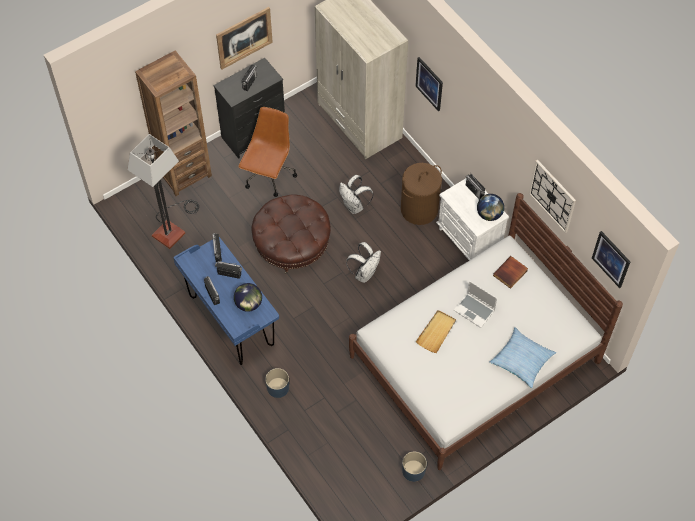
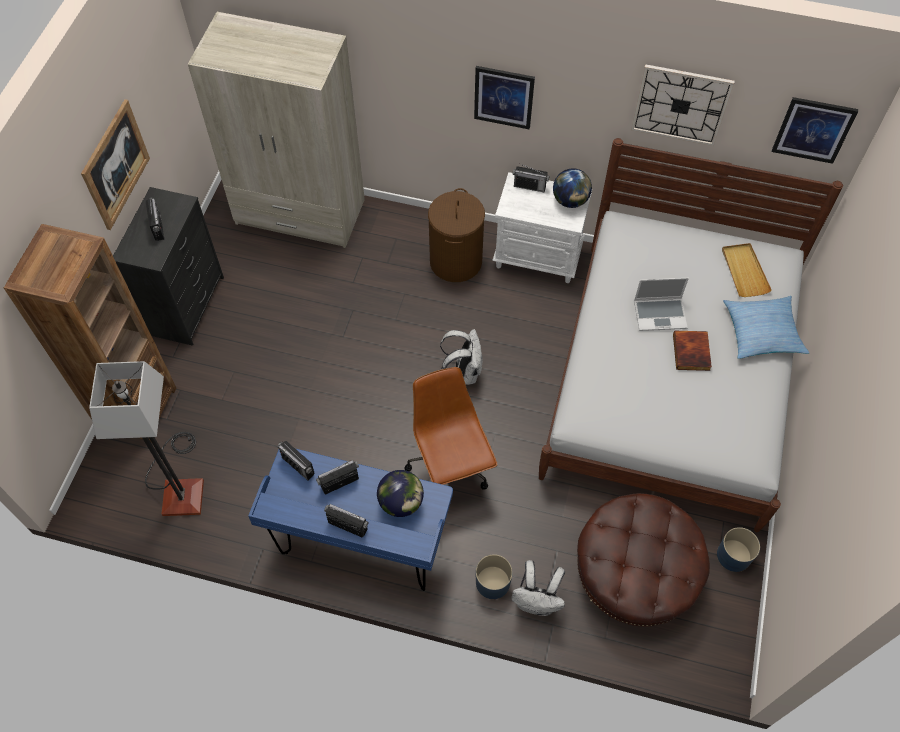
camera: 40 degrees left, 0 degrees up
(269, 176) = (249, 340): brown office chair -> brown office chair (450, 467)
(292, 244) = (350, 399): brown ottoman -> brown ottoman (635, 573)
(354, 206) = (381, 306): white backpack -> white backpack (536, 602)
(429, 83) = (399, 83): picture -> picture (503, 97)
(436, 332) = (645, 369): beige tray -> beige tray (744, 271)
(510, 273) = (654, 248): book -> book (692, 352)

